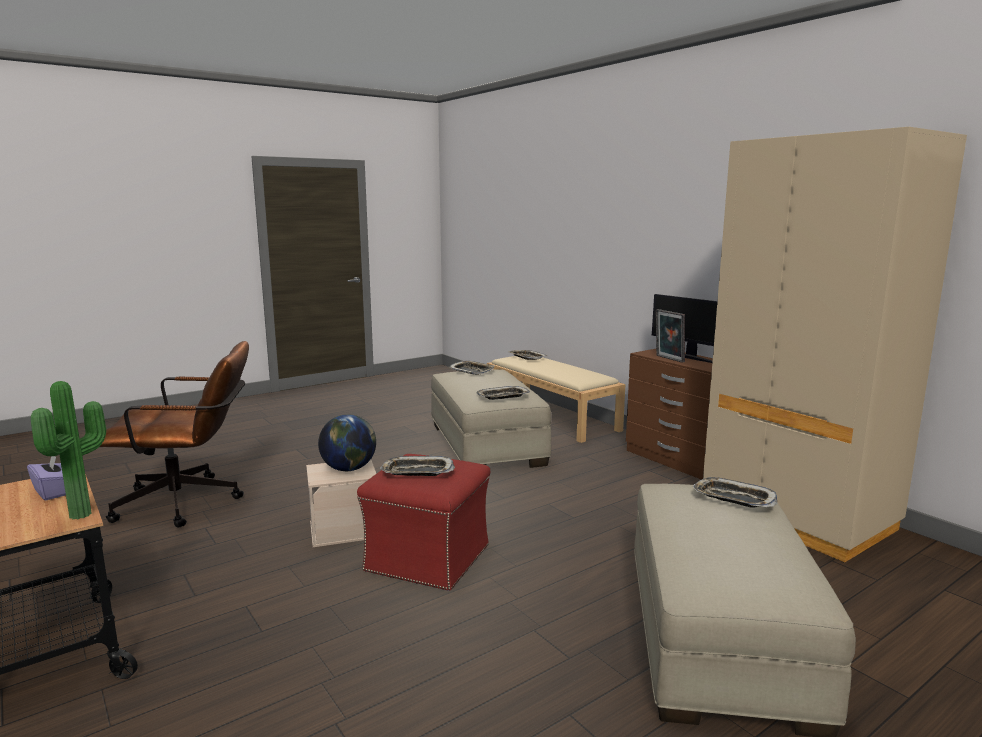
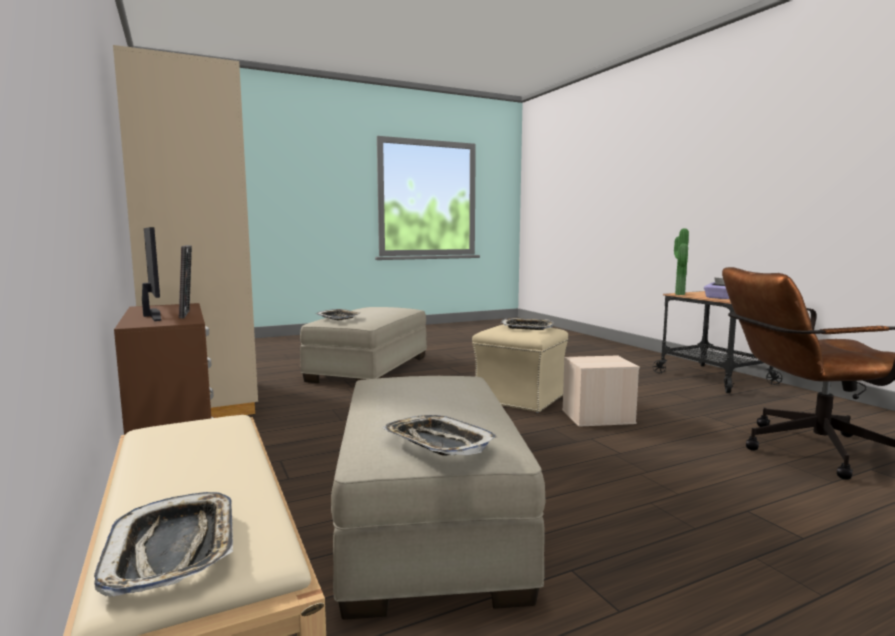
camera: 170 degrees left, 5 degrees down
(349, 469) = (594, 362): globe -> none
(429, 558) = (519, 397): red ottoman -> beige ottoman
(503, 396) = (418, 379): tray -> none

